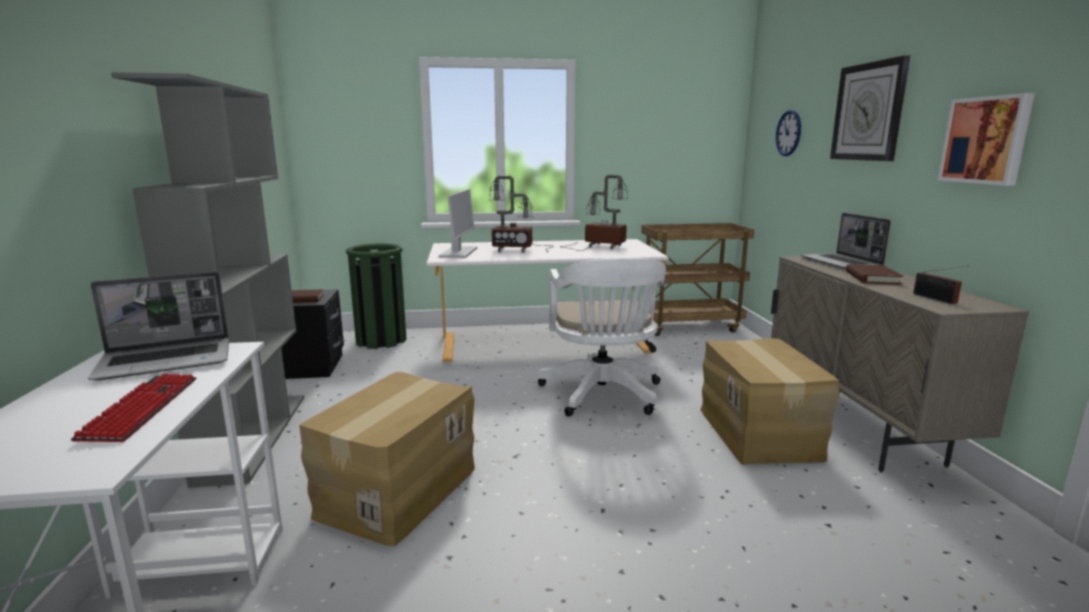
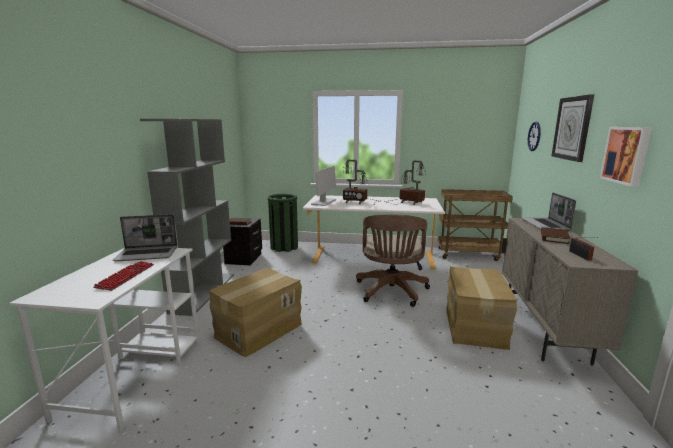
camera: 15 degrees right, 0 degrees up
(603, 395) = (391, 292): white office chair -> brown office chair

